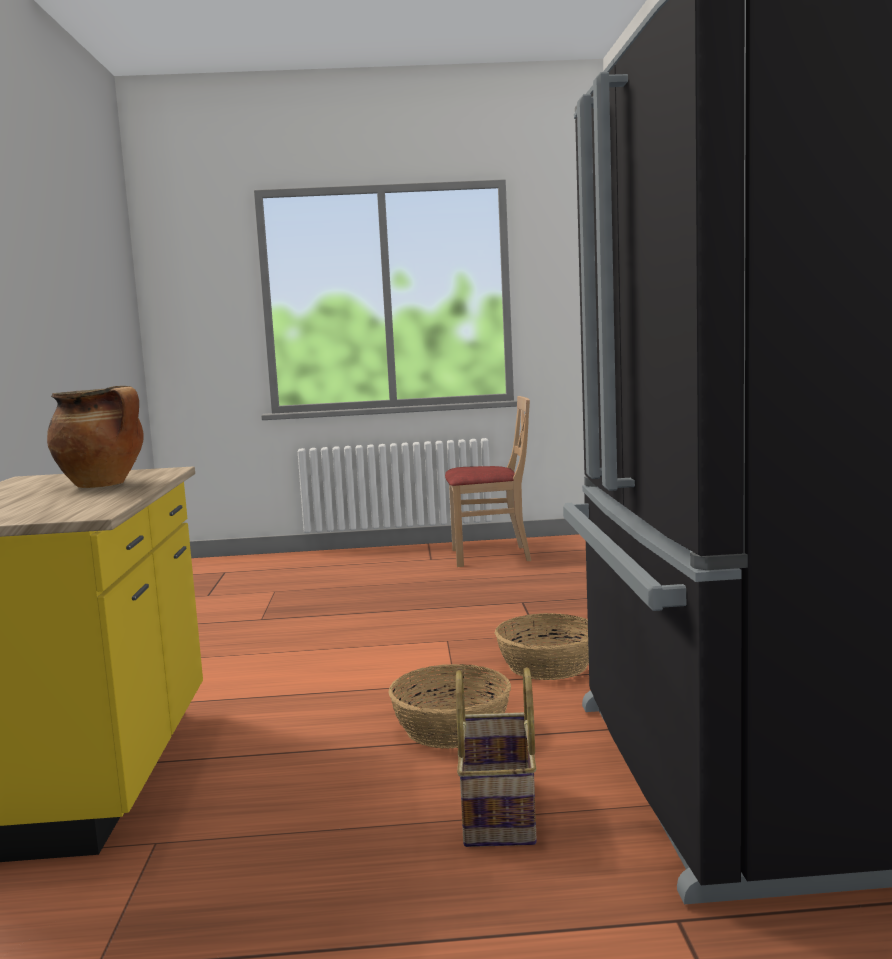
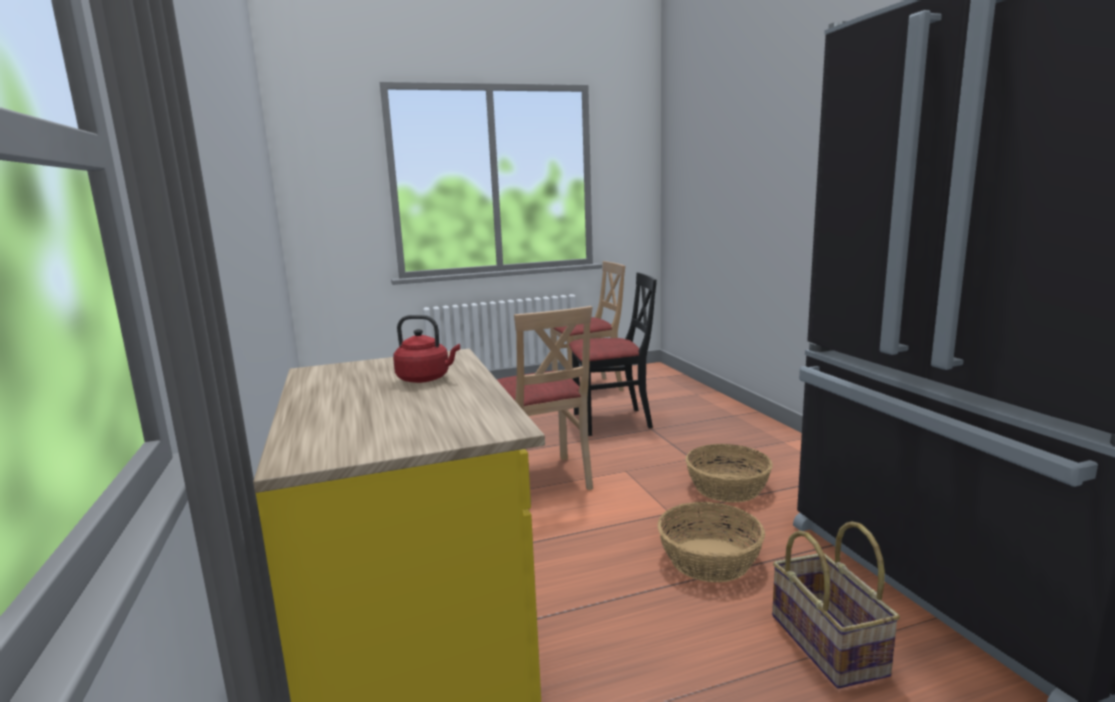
camera: 15 degrees left, 5 degrees up
(104, 485) = (426, 379): cooking pot -> red kettle
(348, 641) = (543, 479): none -> beige chair
(483, 591) = (612, 421): none -> black chair

